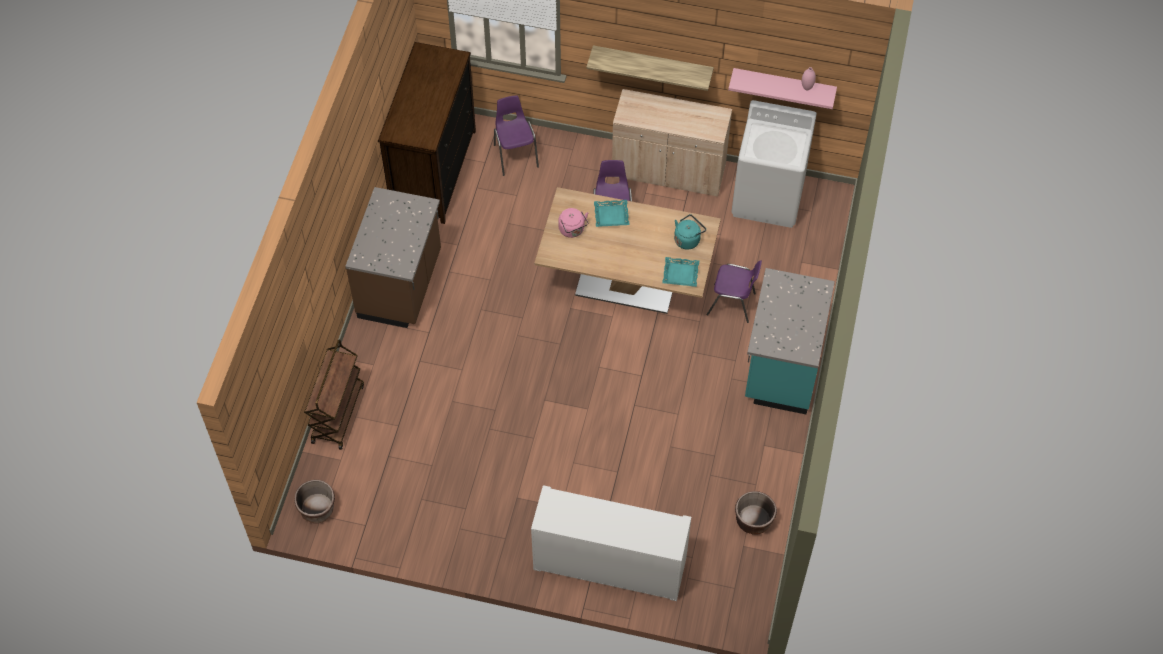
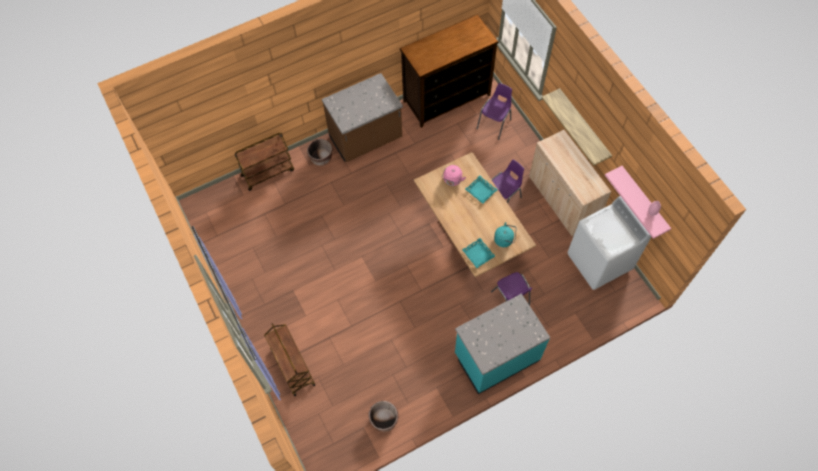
camera: 50 degrees right, 5 degrees up
(317, 509) = (207, 208): brown planter -> brown planter (321, 158)
(609, 564) = (292, 367): white cabinet -> brown cart

